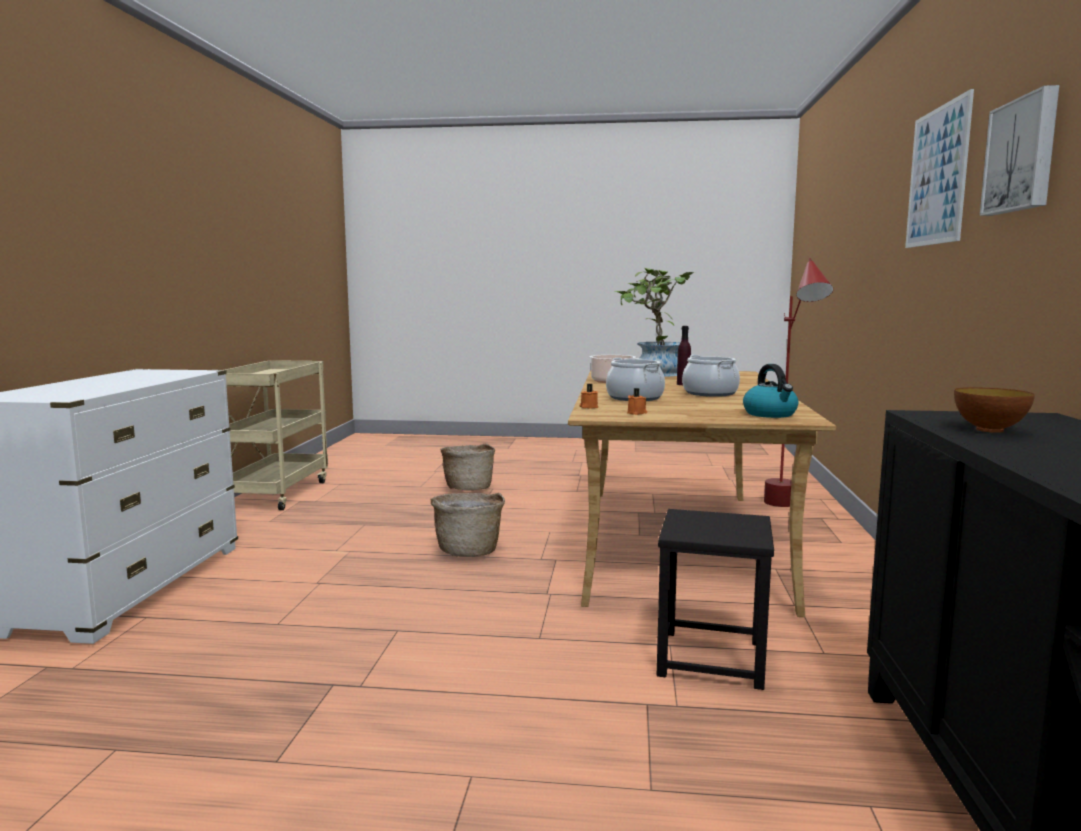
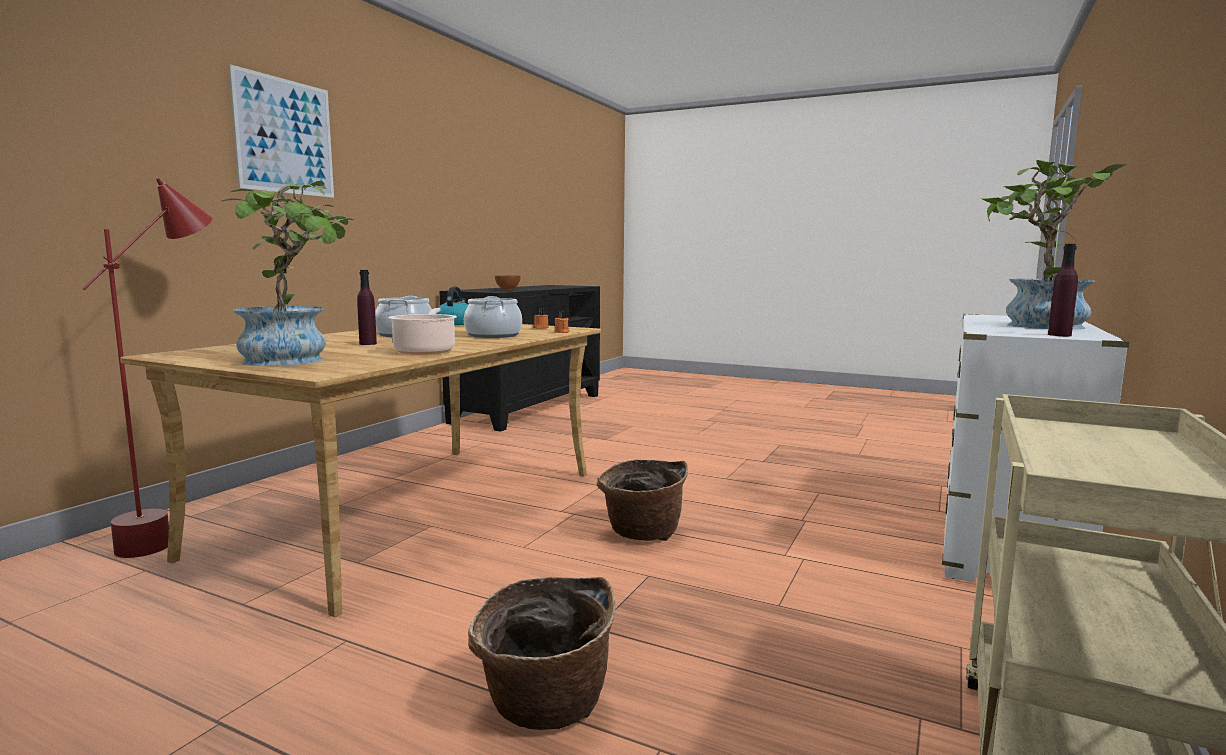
camera: 160 degrees left, 0 degrees up
(115, 380) = (1035, 326): none -> potted plant
(156, 371) = (1059, 335): none -> purple bottle
(710, 659) = (549, 446): black stool -> none
(1023, 155) = (387, 161): picture -> none

